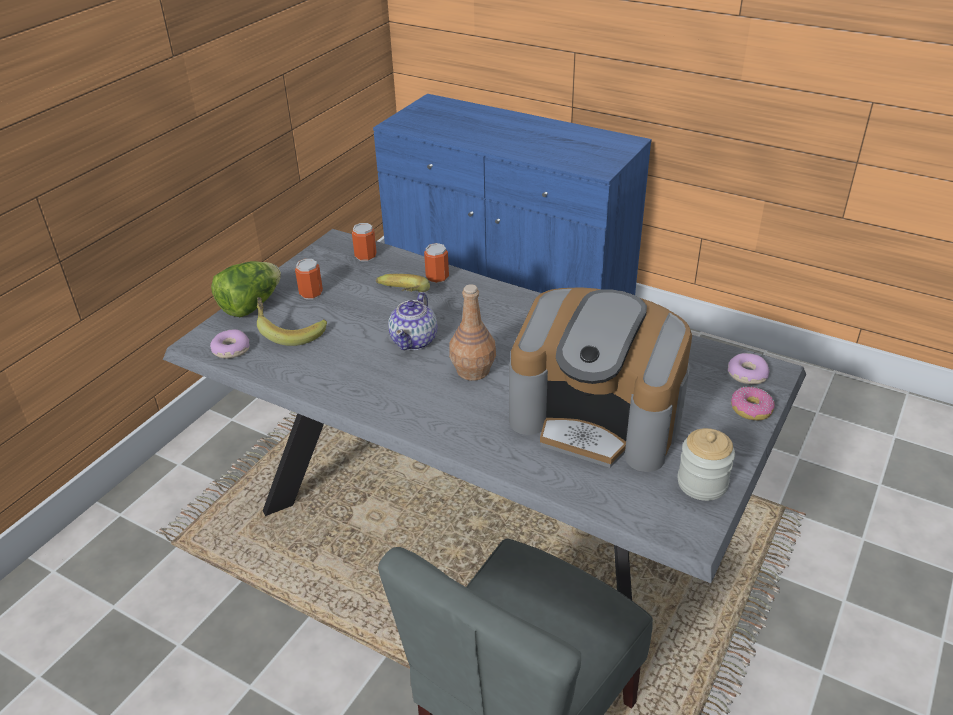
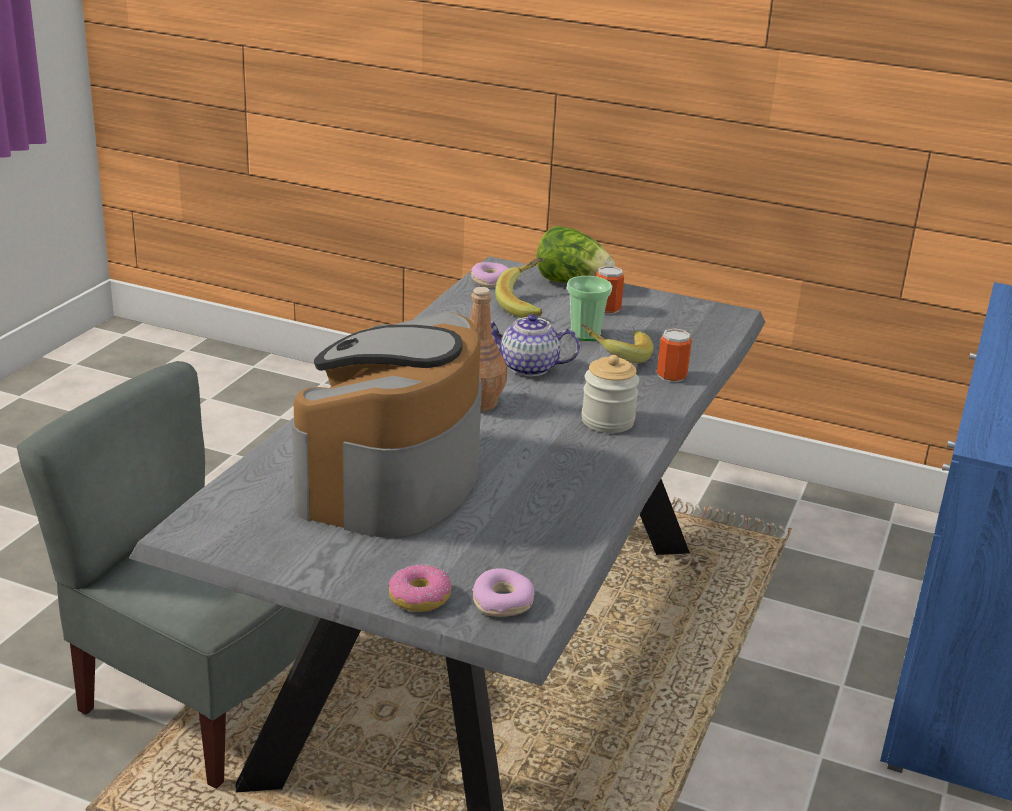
camera: 80 degrees right, 10 degrees down
(358, 308) = (585, 334): none -> cup
(365, 256) = (702, 332): can -> none
(702, 483) = (271, 545): jar -> jar (607, 421)

